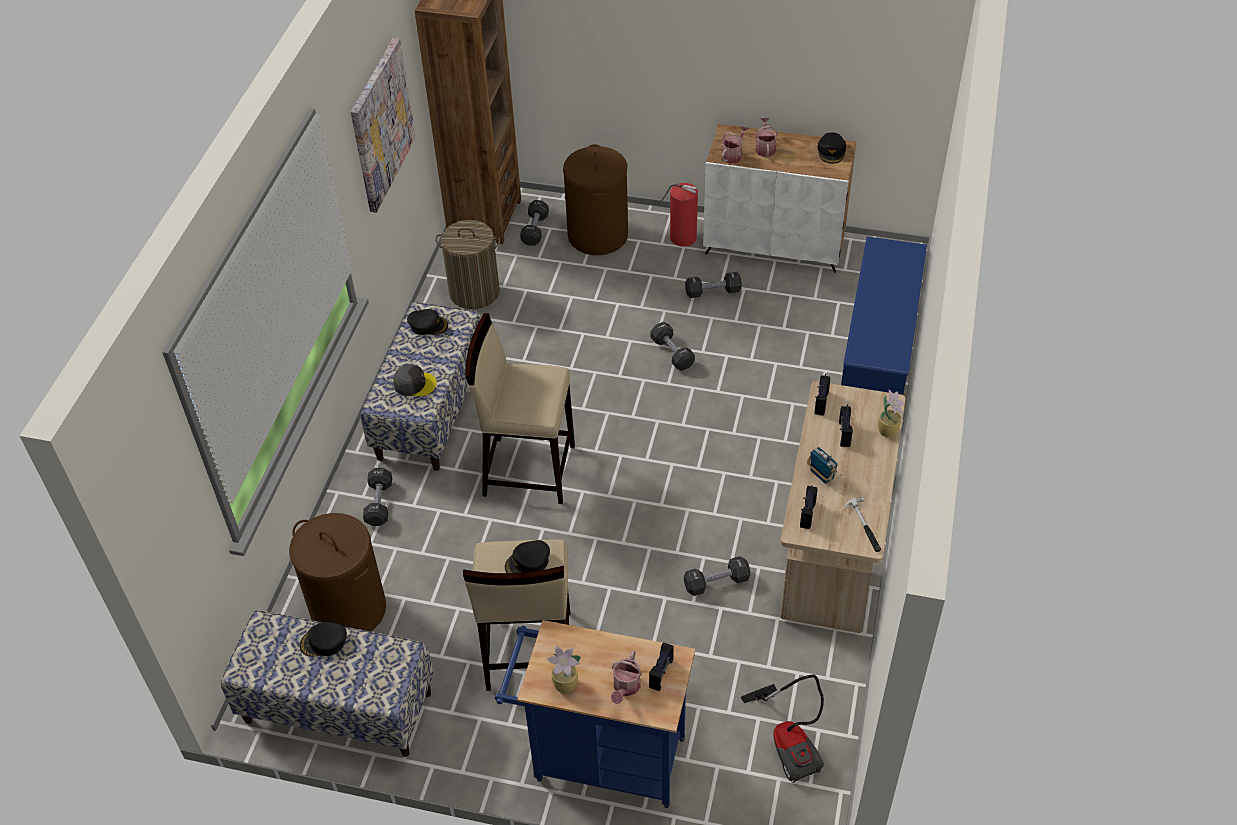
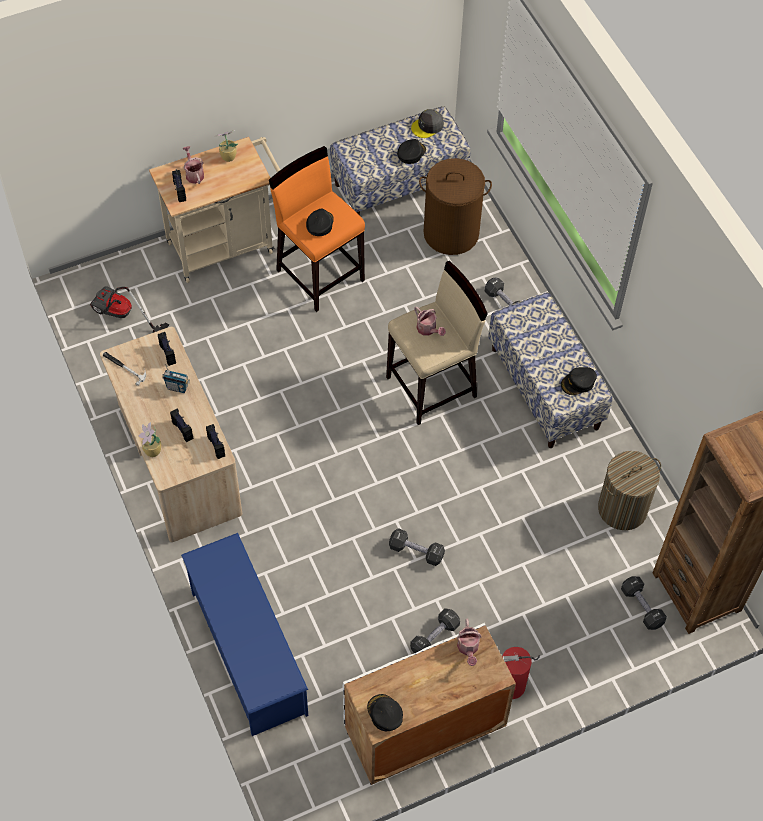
camera: 140 degrees right, 10 degrees up
(381, 125) = (694, 346): picture -> none
(414, 384) = (535, 332): grey cap -> grey cap (427, 126)
(528, 651) = (320, 274): beige stool -> orange stool
(598, 235) = (584, 636): brown laundry basket -> none
(600, 758) = (226, 245): blue cart -> beige cart
(716, 582) = (238, 386): black dumbbell -> none
(765, 148) = (447, 677): watering can -> watering can (428, 329)

